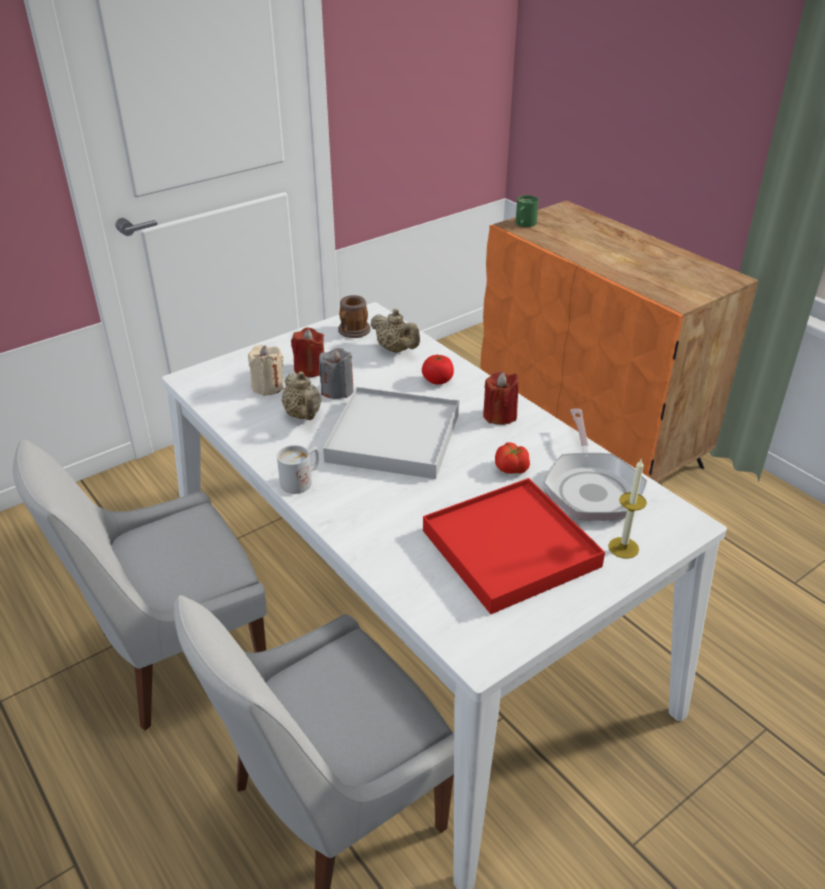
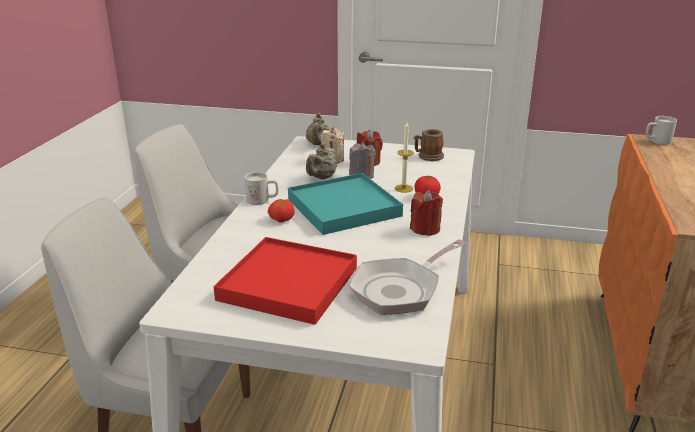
camera: 50 degrees right, 10 degrees down
(394, 437) = (344, 207): white tray -> turquoise tray
(396, 350) = (434, 174): beige teapot -> beige teapot (318, 144)
(511, 468) = (373, 254): tomato -> tomato (281, 219)
(524, 224) = (656, 141): green mug -> white mug
(623, 547) = (349, 326): candle -> candle (403, 188)

